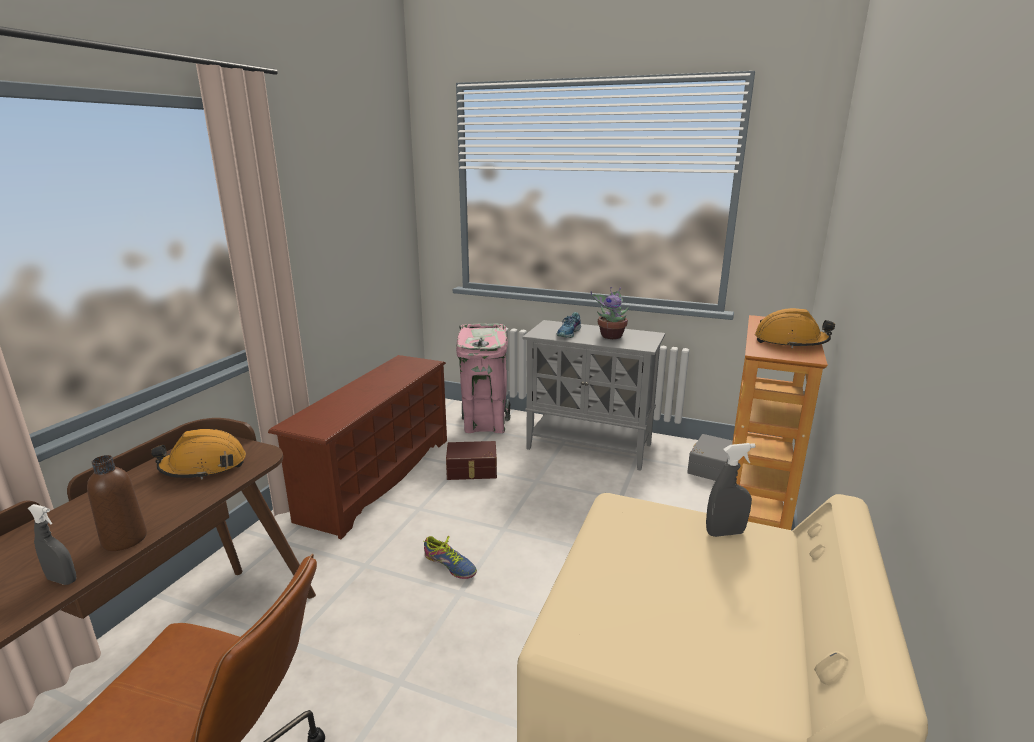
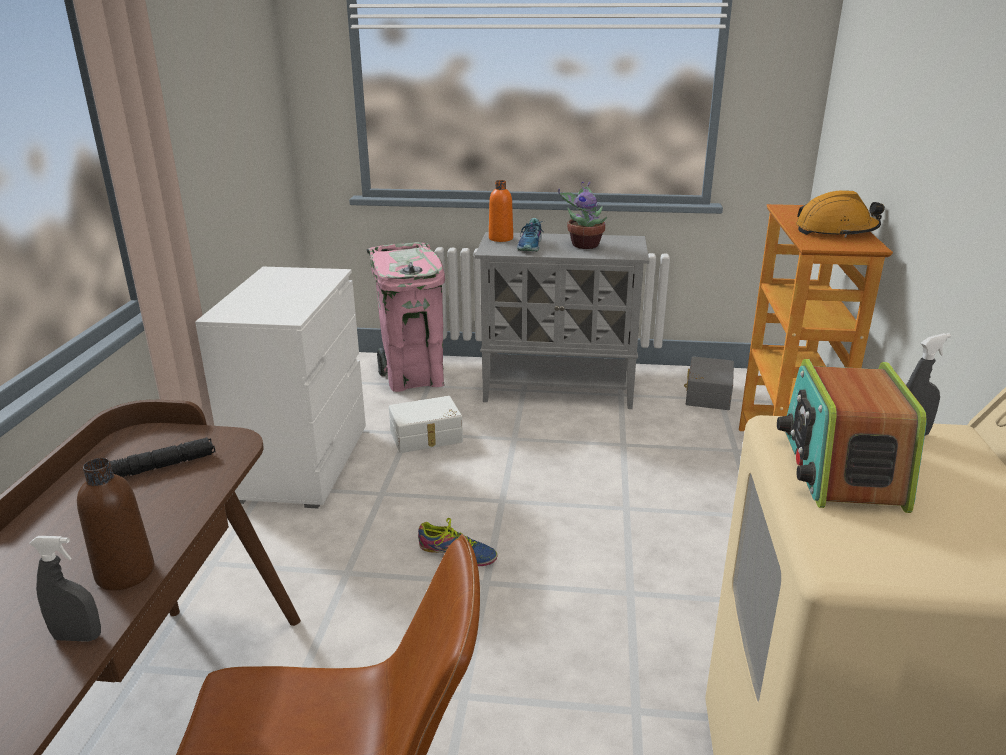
camera: 15 degrees left, 5 degrees up
(204, 466) = (161, 467): orange hard hat -> black flashlight
(376, 477) = (303, 463): brown shoe rack -> white dresser
(472, 470) = (426, 437): brown storage box -> white storage box
(550, 326) = (501, 238): none -> orange bottle
(636, 551) = (840, 468): none -> radio

